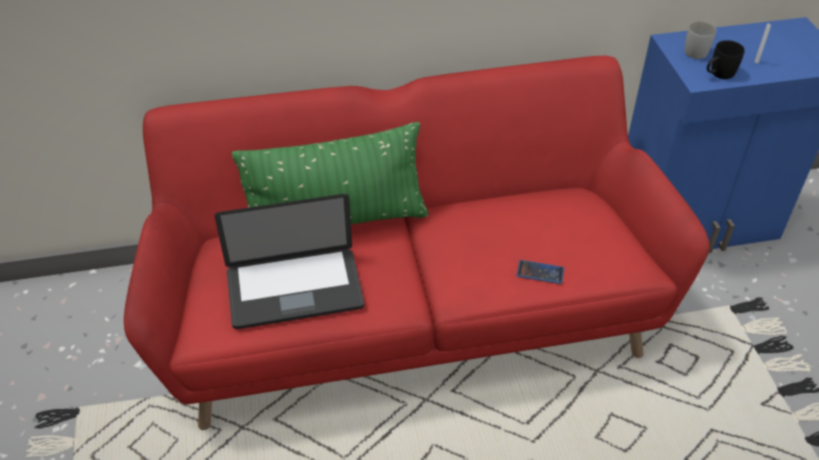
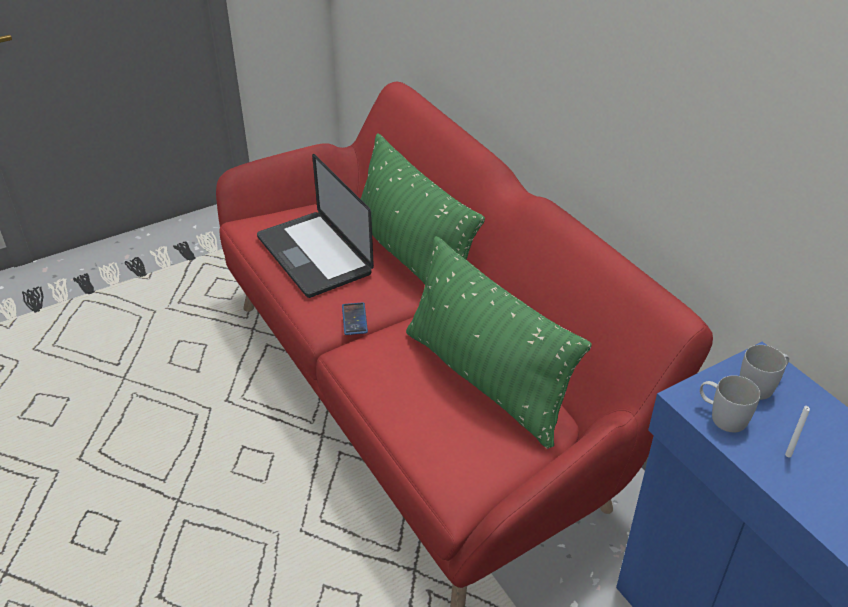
camera: 70 degrees right, 5 degrees down
(524, 218) = (485, 380): none -> green pillow
(540, 272) = (409, 407): phone -> phone (354, 319)
(718, 74) = (721, 416): black mug -> white mug

